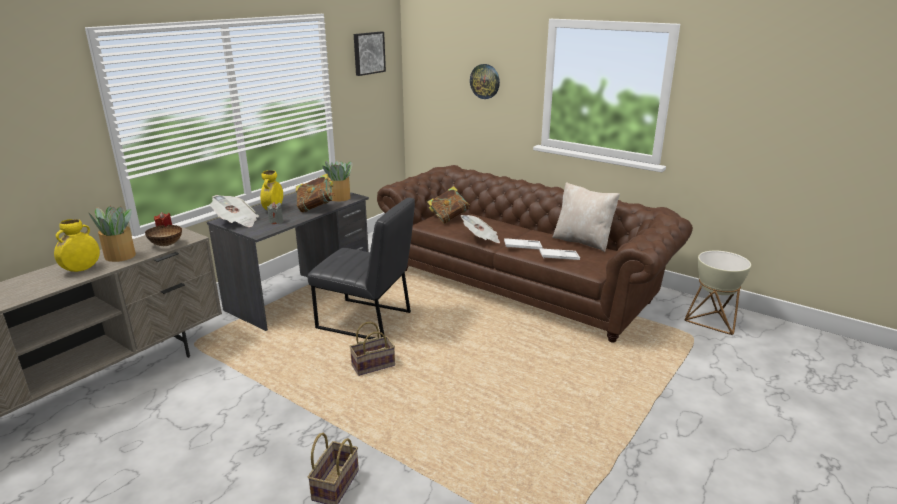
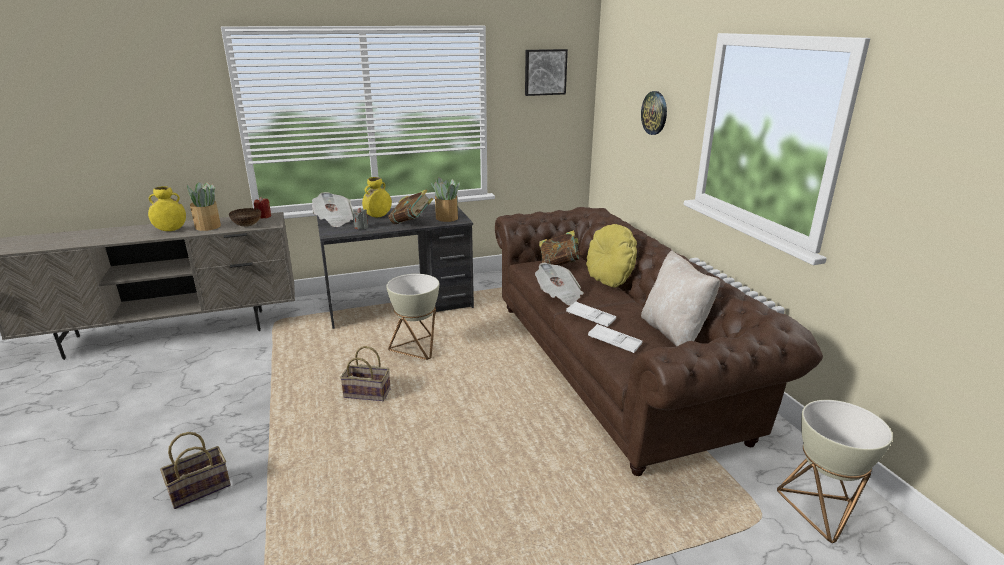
camera: 35 degrees right, 0 degrees up
(366, 321) = (416, 349): grey chair -> planter
(497, 220) = (609, 281): none -> yellow pillow

